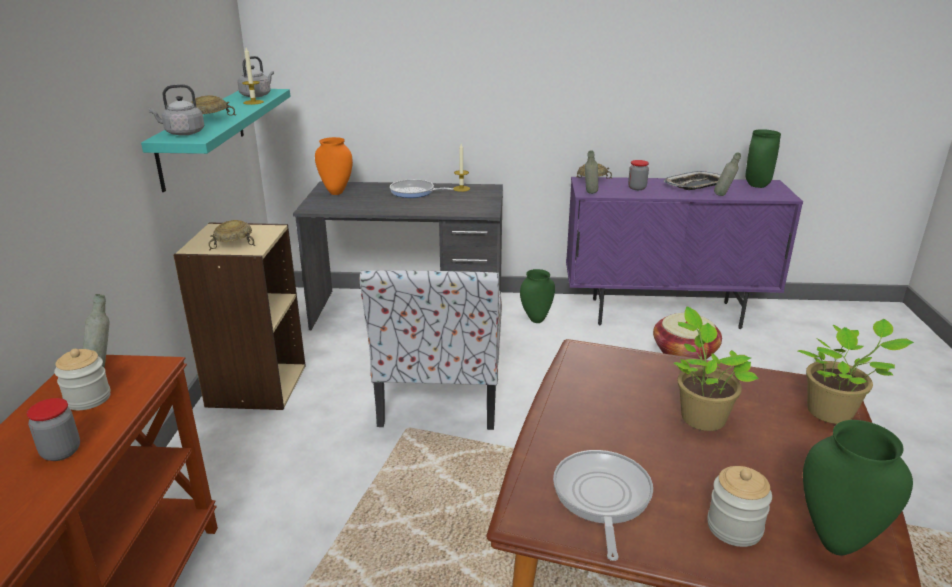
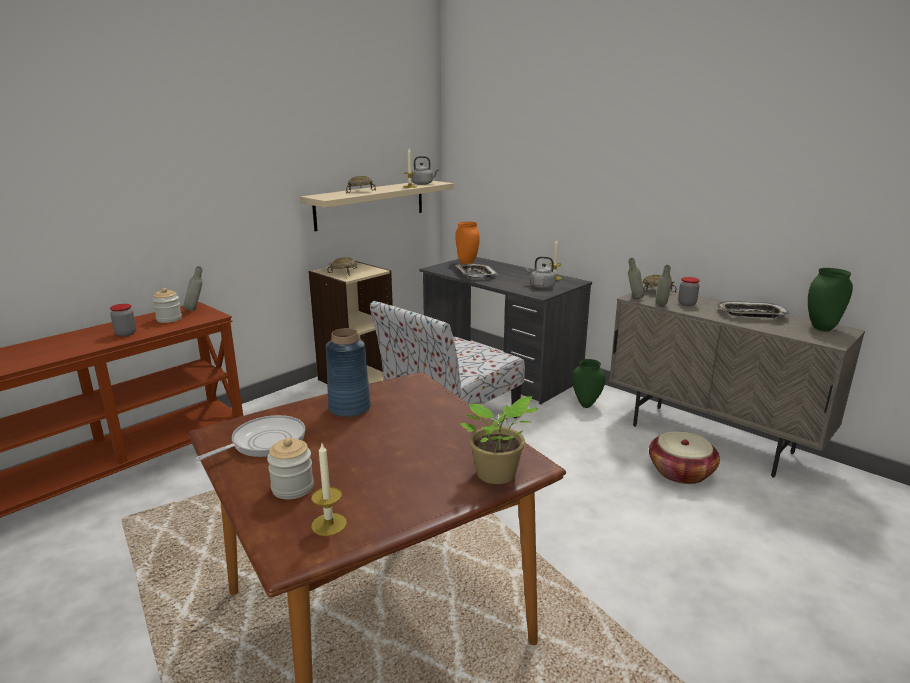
camera: 40 degrees right, 5 degrees down
(182, 133) = (328, 195): grey kettle -> grey kettle (541, 286)
(203, 136) = (370, 204): turquoise shelf -> beige shelf
(374, 204) = (475, 274): none -> tray
(414, 192) = (516, 273): frying pan -> none
(591, 412) = (349, 408): none -> blue vase
(665, 313) = (711, 439): purple cabinet -> beige cabinet
(700, 416) = (403, 437): potted plant -> none
(723, 196) = (760, 327): grey bottle -> grey bottle (661, 306)
(837, 541) = (329, 524): green vase -> candle

